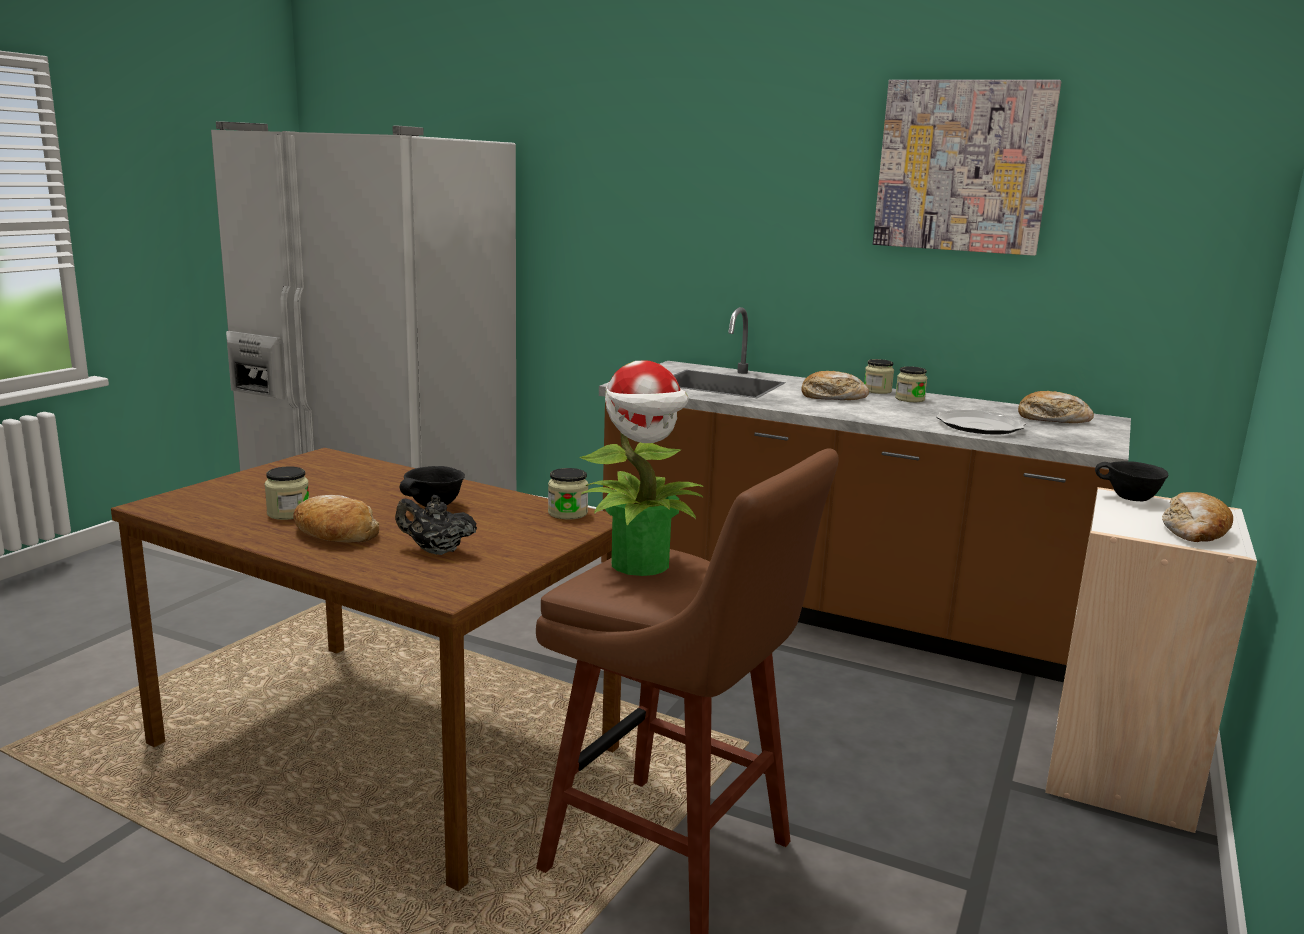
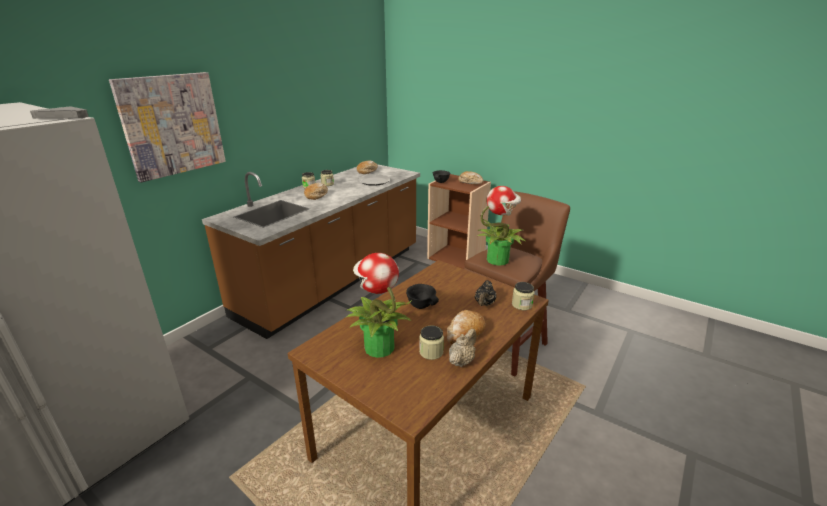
camera: 80 degrees left, 10 degrees up
(254, 531) = (461, 361): none -> beige teapot
(317, 485) = (378, 347): none -> potted plant
(567, 513) = (433, 272): jar -> jar (522, 305)
(962, 167) = (306, 78): picture -> picture (172, 125)
(1122, 772) = (457, 257): white bookcase -> brown bookcase

